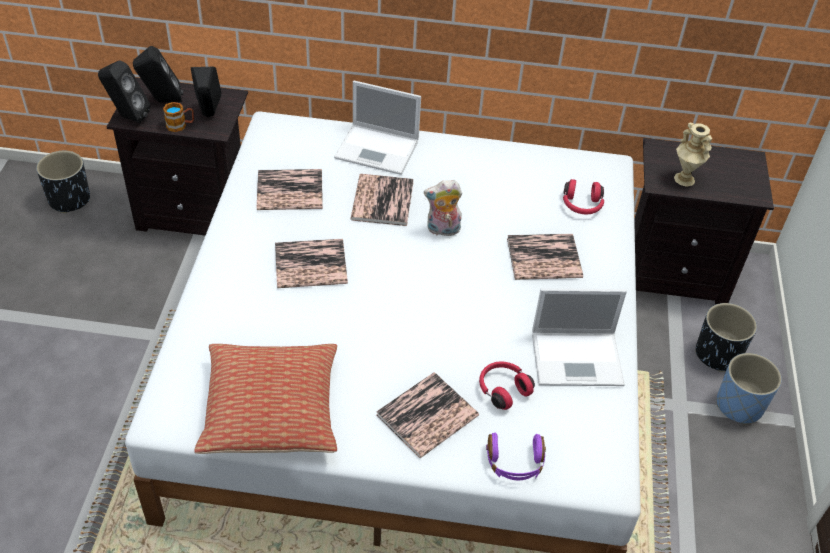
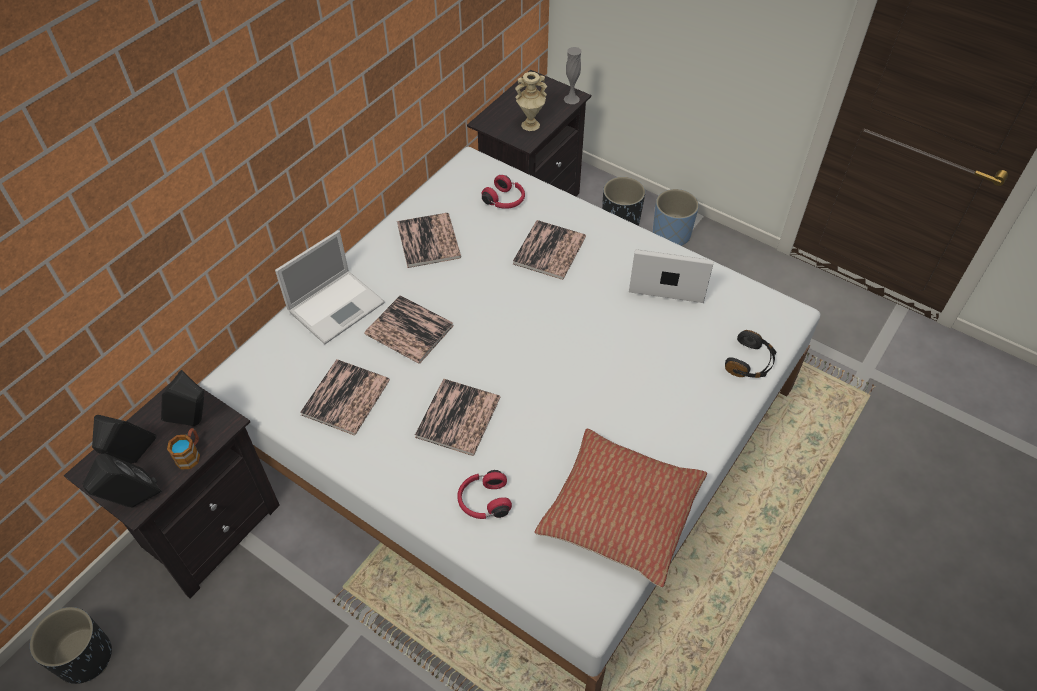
camera: 60 degrees left, 5 degrees up
(427, 415) = (678, 400): book -> book (428, 241)
(442, 230) = (475, 303): plush toy -> none
(502, 389) = (674, 338): red headphones -> red headphones (483, 501)
(515, 463) = (750, 362): purple headphones -> black headphones
(578, 358) = (666, 278): laptop -> laptop turned 105 degrees counterclockwise
(751, 195) = (571, 99): none -> grey vase

